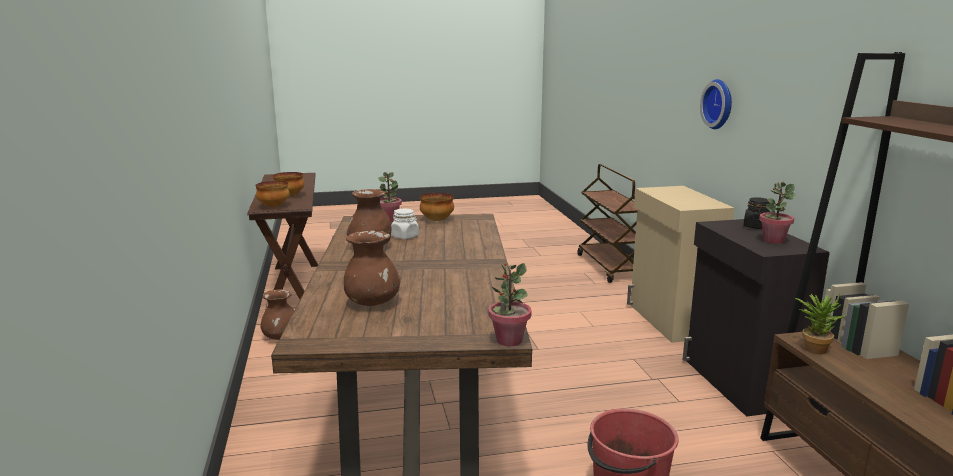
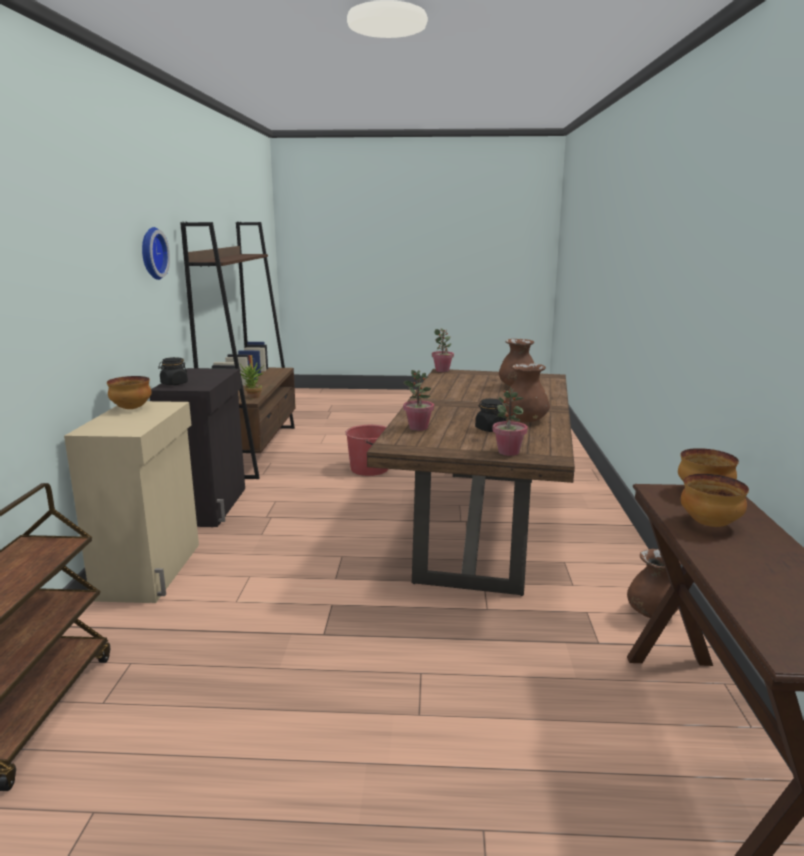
camera: 165 degrees left, 0 degrees up
(405, 236) = (490, 429): white jar -> black jar
(437, 220) = (446, 447): bowl -> bowl (131, 408)
(720, 104) = (77, 298): wall clock -> wall clock (151, 253)
(773, 240) = (199, 375): potted plant -> potted plant (418, 428)

